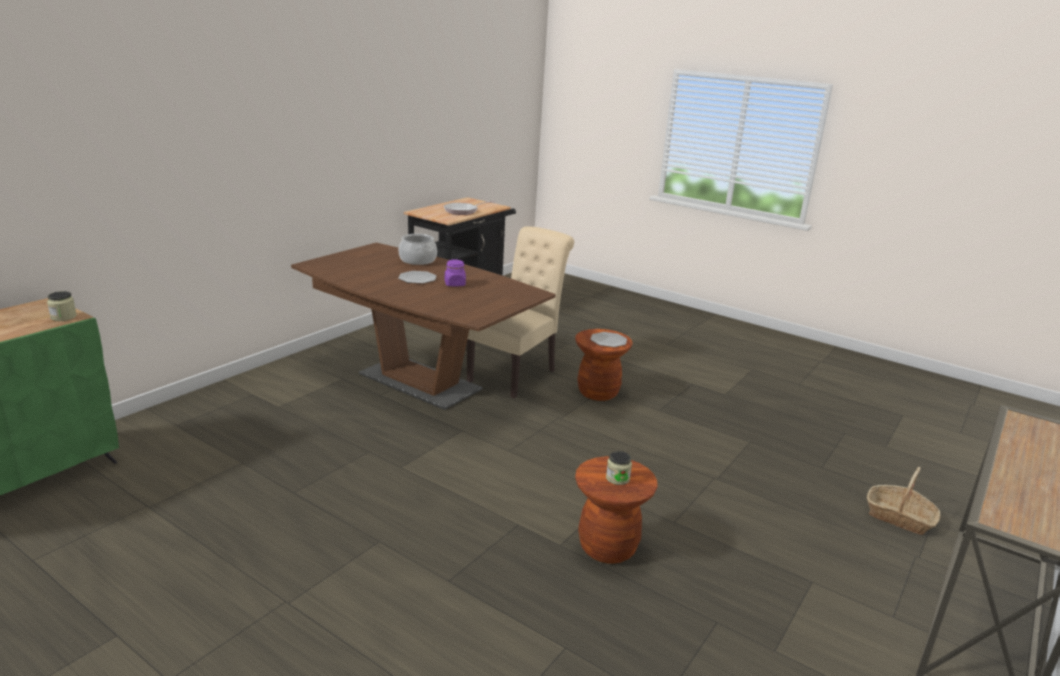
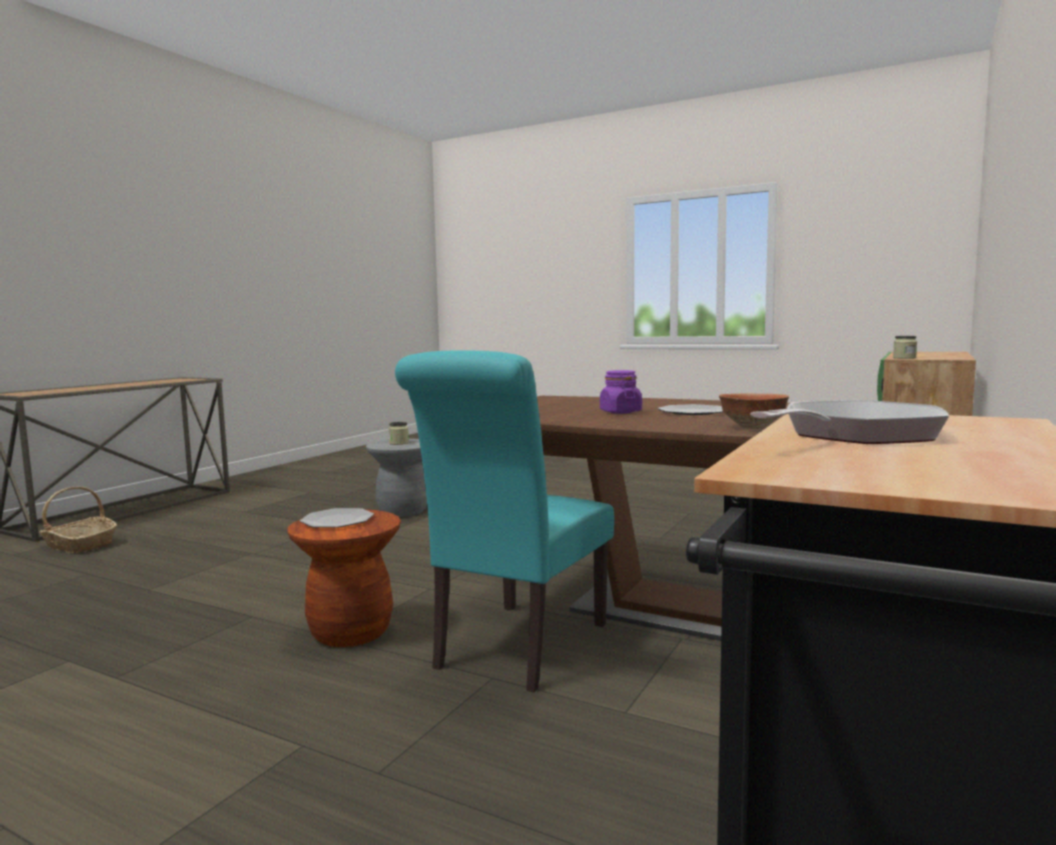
camera: 175 degrees right, 15 degrees down
(418, 260) = (751, 427): cooking pot -> bowl
(516, 374) = (515, 649): beige chair -> turquoise chair
(607, 547) = (402, 511): brown stool -> grey stool

